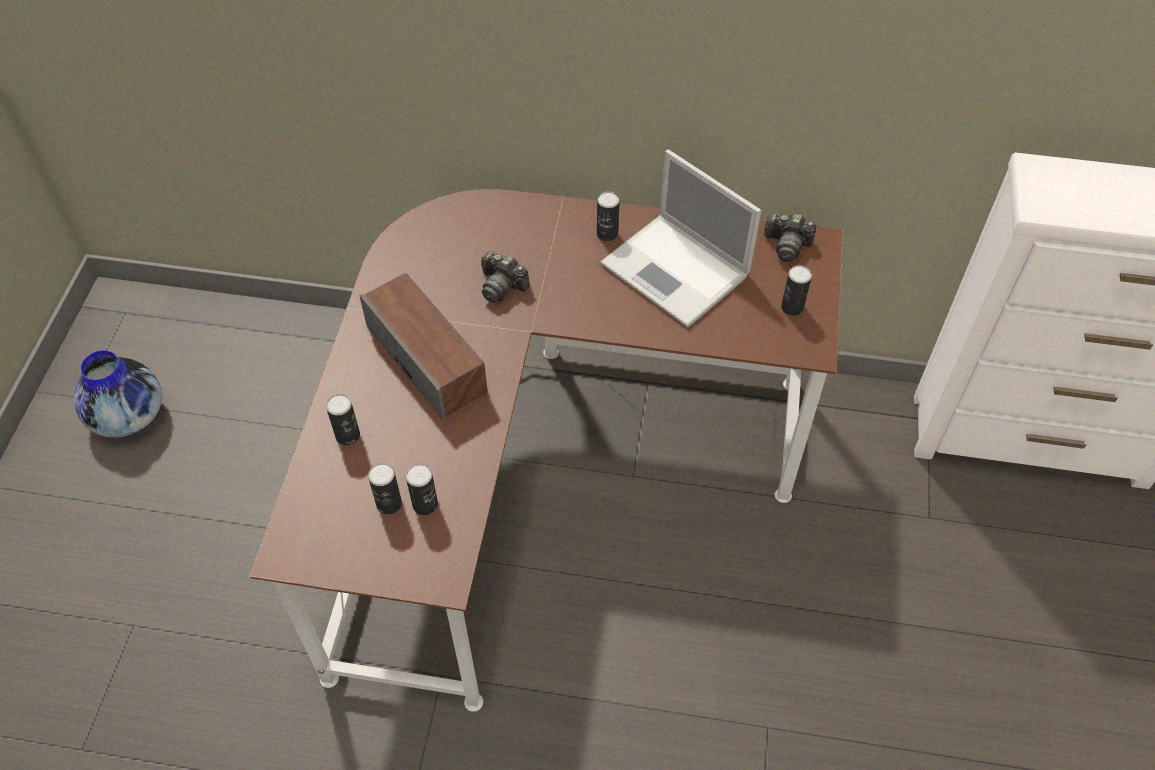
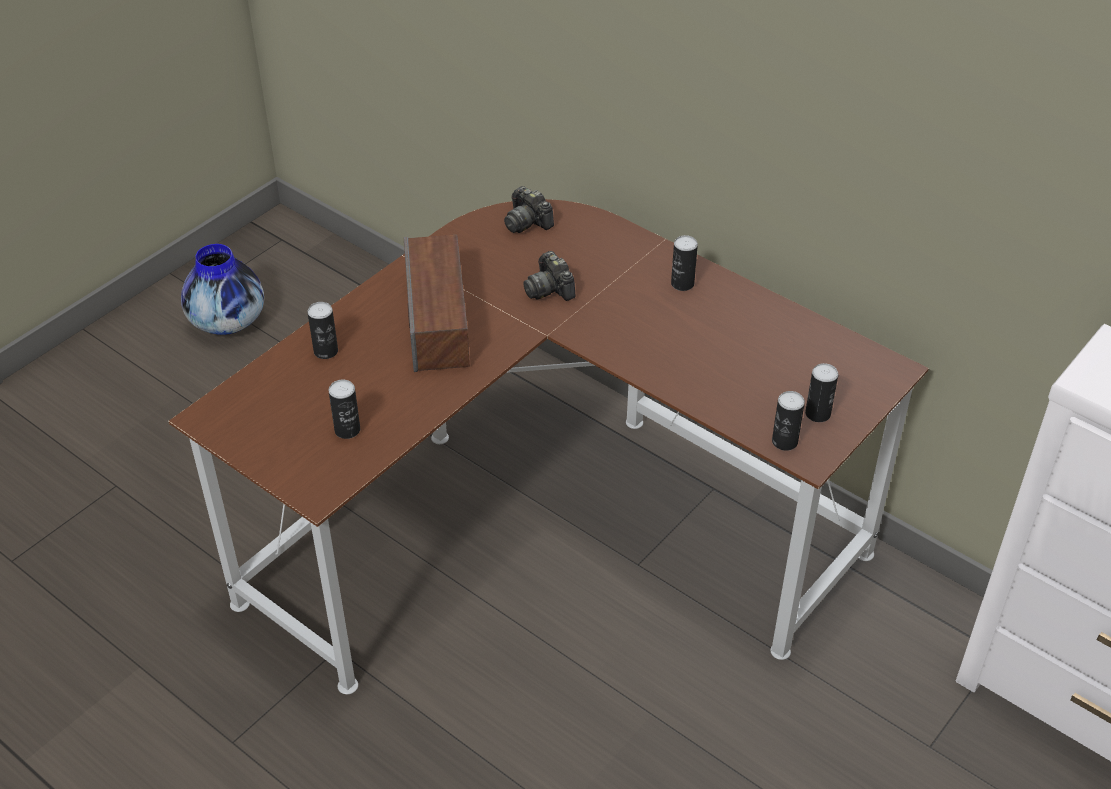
camera: 30 degrees right, 10 degrees down
(389, 503) = (318, 416): can -> can (784, 441)
(677, 271) = (725, 339): laptop -> none
(787, 245) = (856, 359): camera -> camera (527, 222)

